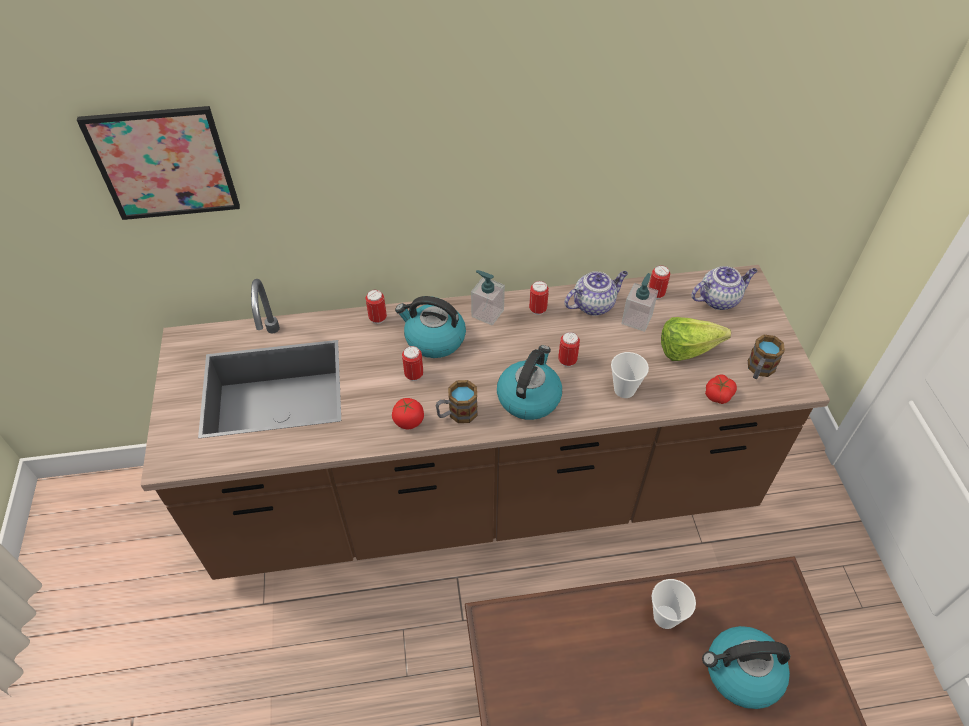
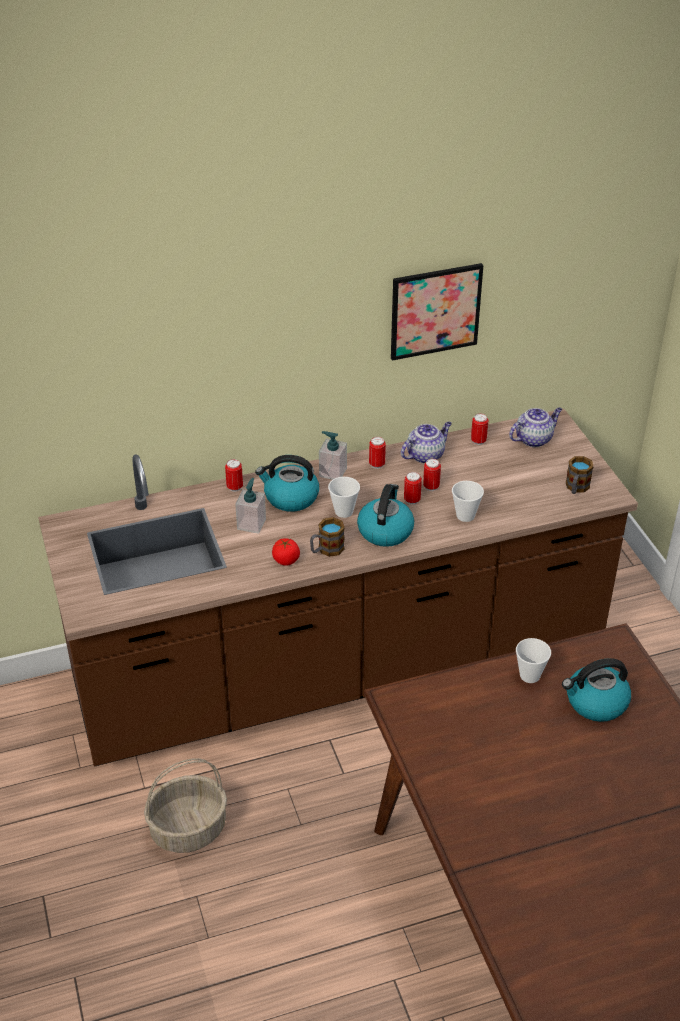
camera: 10 degrees left, 10 degrees down
(164, 163) = (65, 359): picture -> picture (435, 311)
(294, 661) = (189, 828): none -> basket
(414, 375) = (280, 526): can -> can (431, 487)
(488, 365) = (344, 511): none -> cup
(636, 319) = (465, 462): soap dispenser -> soap dispenser (251, 524)
(693, 351) = (518, 480): lettuce -> none
(718, 394) = (545, 509): tomato -> none

